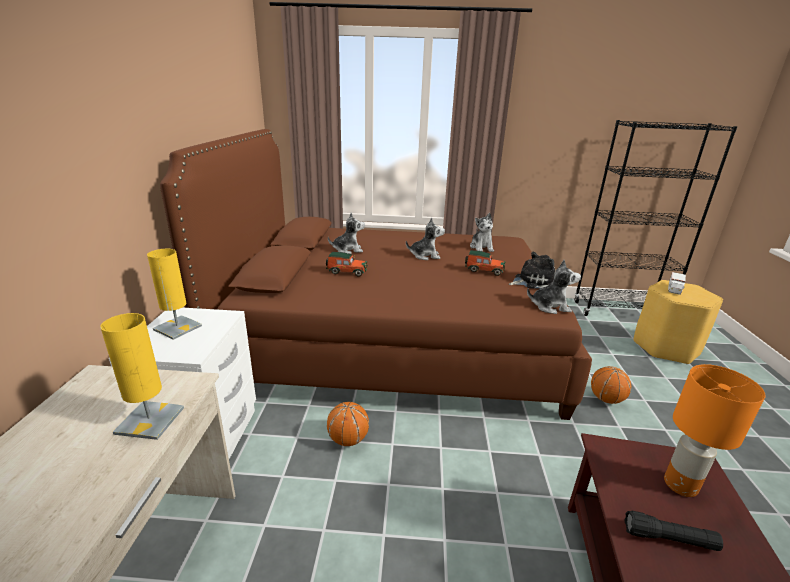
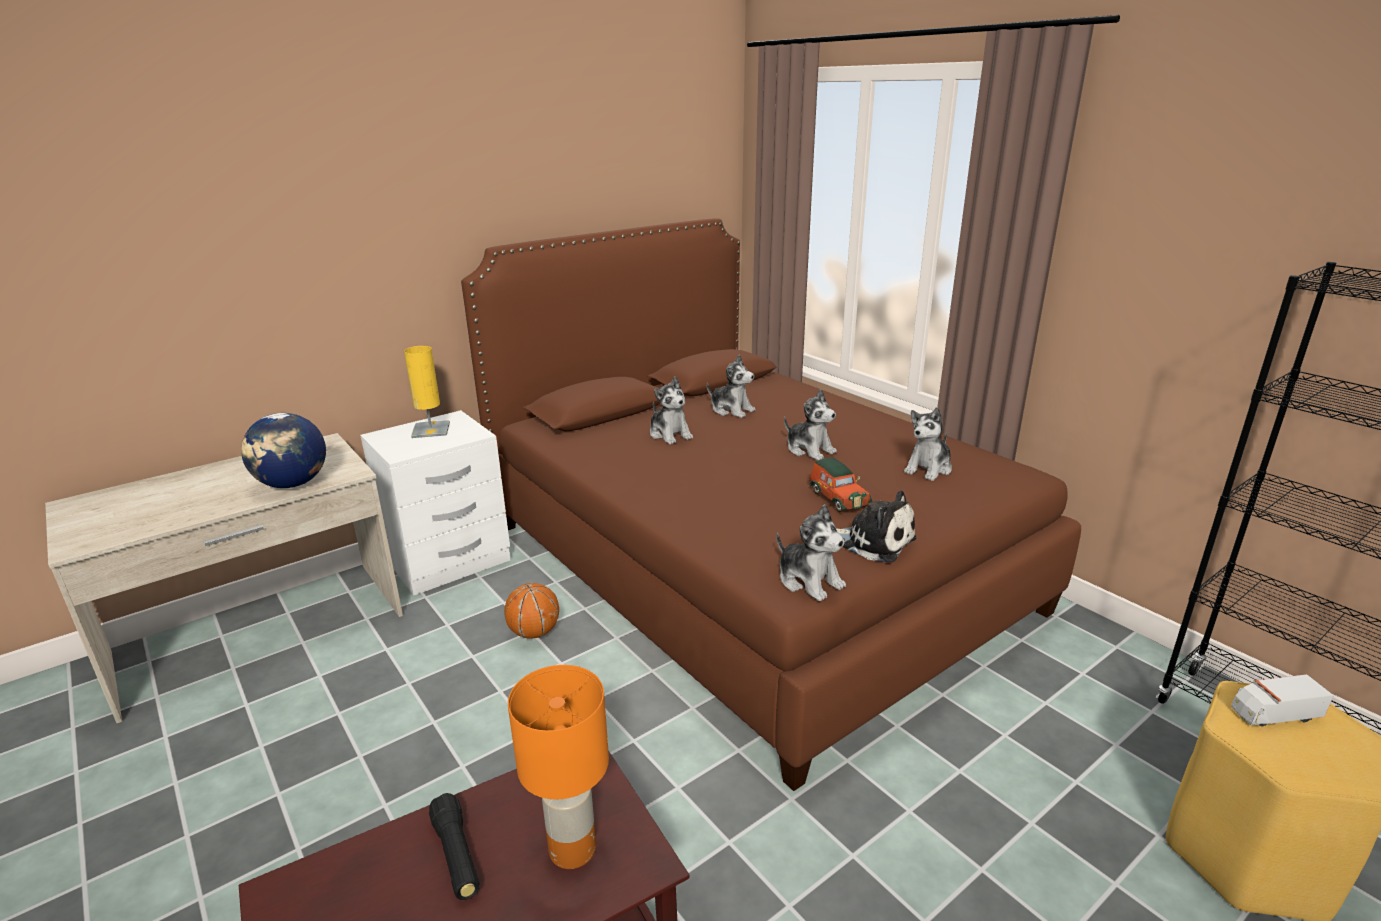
camera: 50 degrees right, 0 degrees up
(150, 420) = (293, 484): yellow table lamp -> globe
(346, 272) = (670, 434): toy car -> plush toy
(606, 399) = (909, 817): basketball -> none

